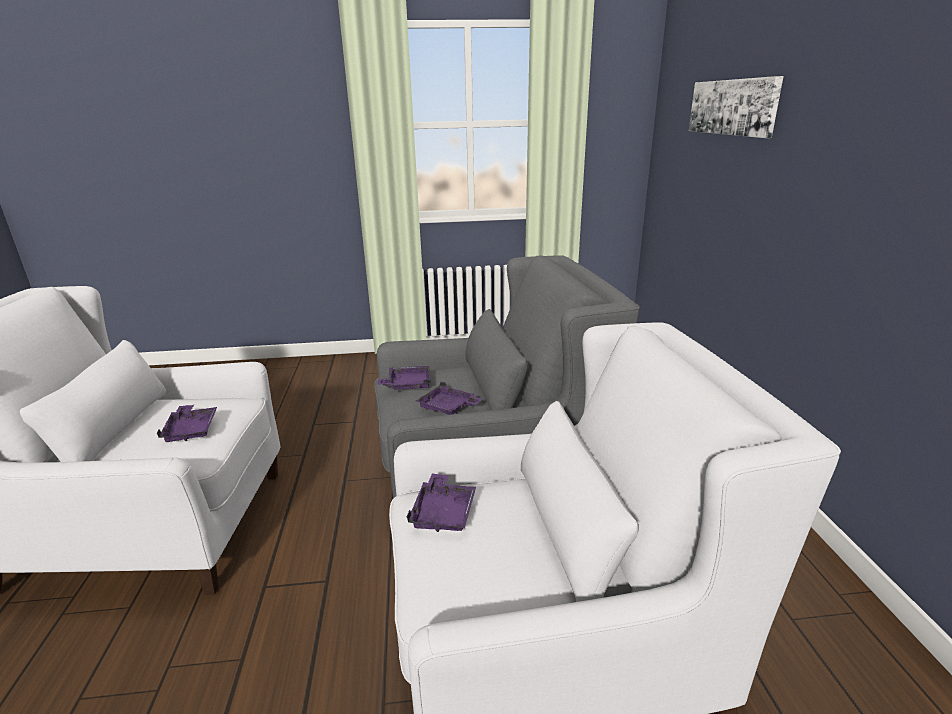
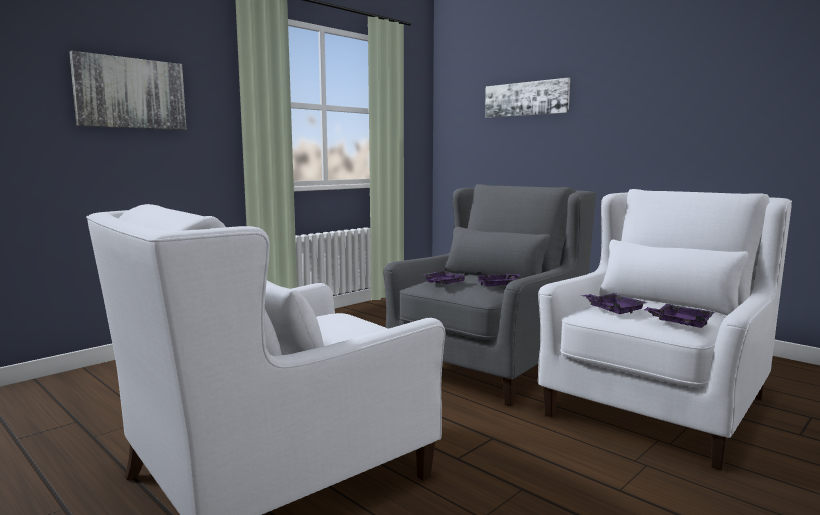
camera: 40 degrees left, 15 degrees down
(191, 430) = (353, 327): purple tray -> purple tray (680, 323)
(249, 130) = (130, 93): none -> picture

